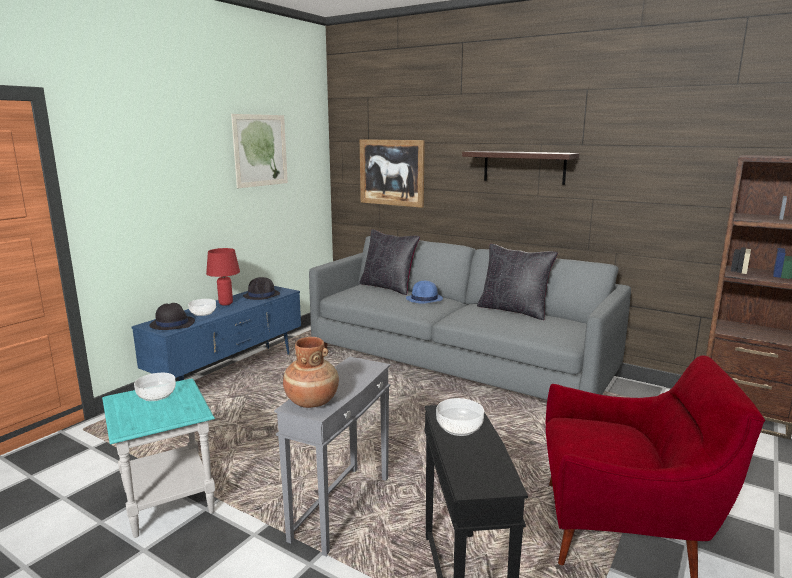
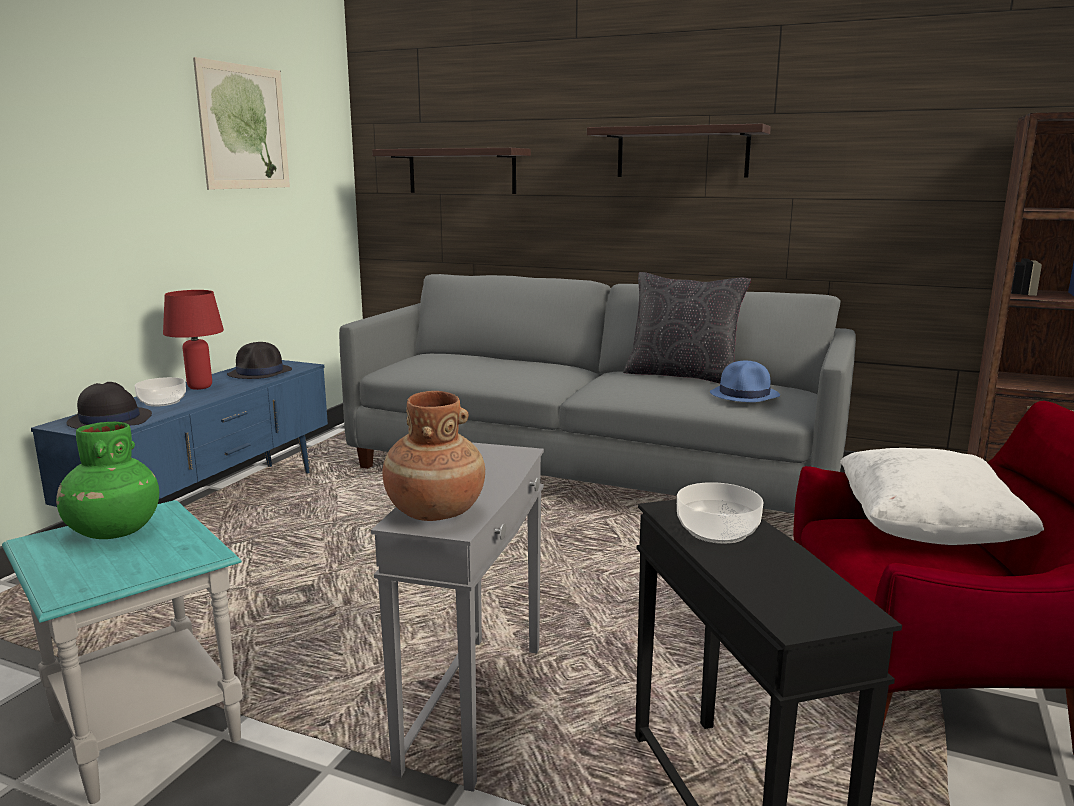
camera: 10 degrees left, 0 degrees up
(156, 395) = (113, 531): bowl -> green vase
(388, 287) = (469, 355): black pillow -> none
(391, 172) = (461, 171): picture -> shelf
(424, 299) = (536, 367): blue hat -> blue hat (745, 395)
(618, 432) = (926, 532): none -> white pillow

